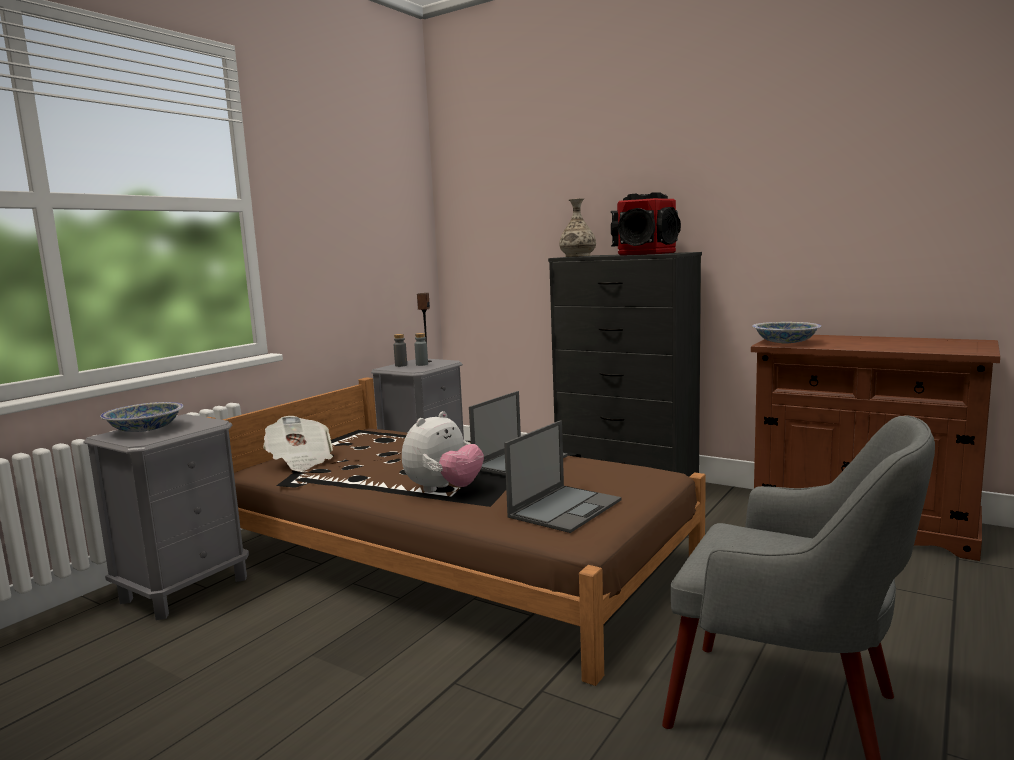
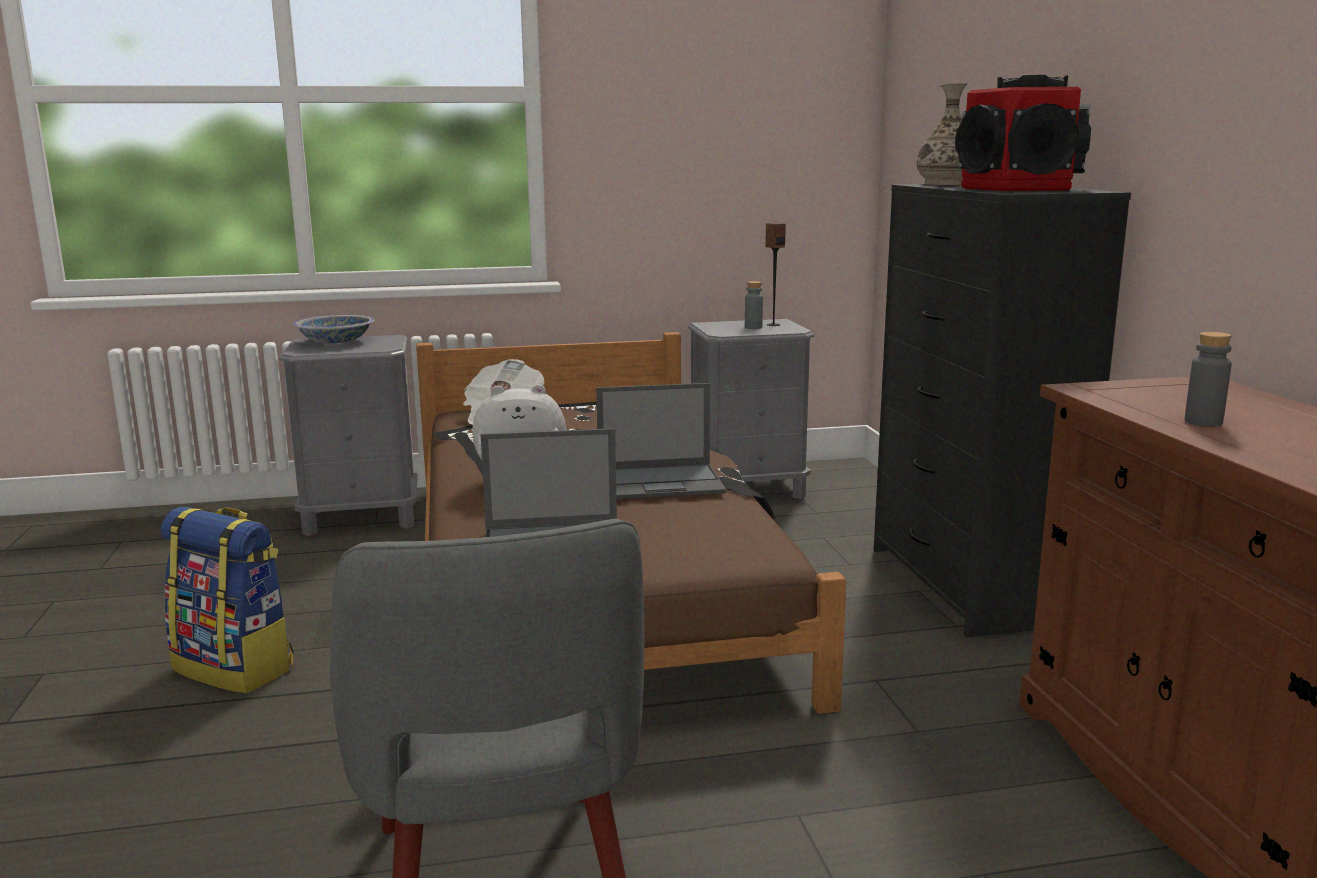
camera: 45 degrees right, 5 degrees up
(341, 720) = (236, 668): none -> backpack
(401, 365) = (730, 324): grey bottle -> grey bottle (1203, 422)
(785, 342) = (1120, 392): bowl -> none

